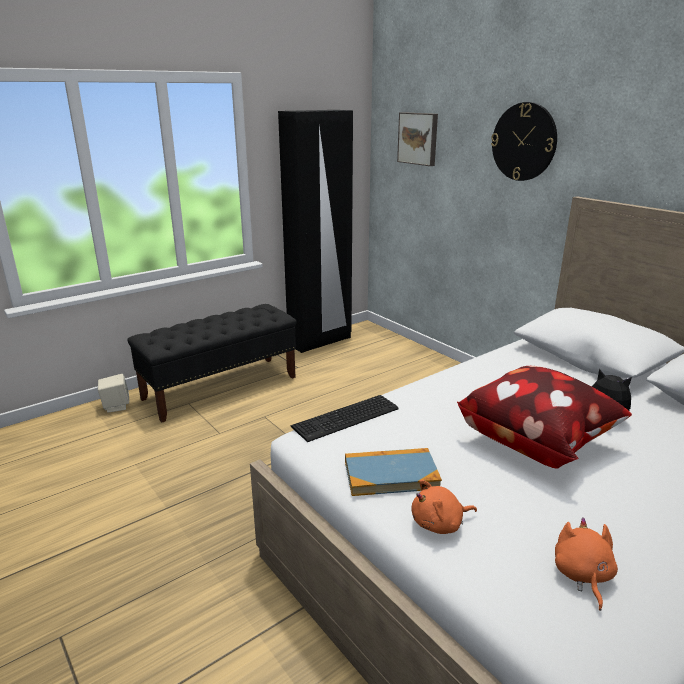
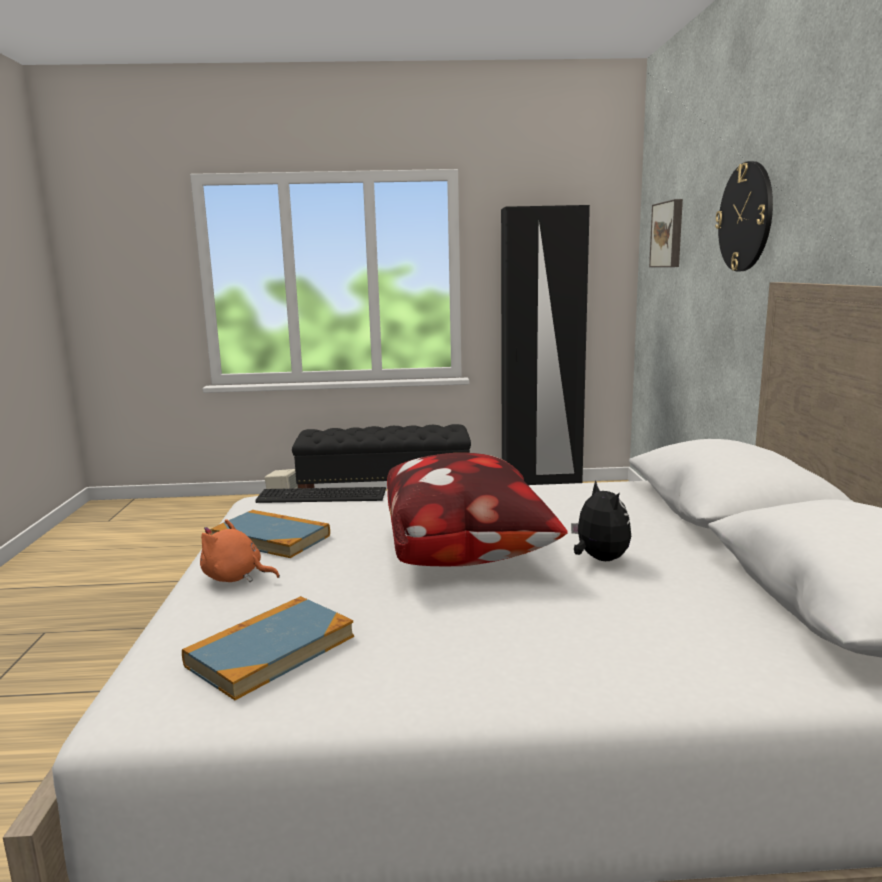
camera: 35 degrees right, 10 degrees down
(582, 575) = (271, 650): orange plush toy -> book

